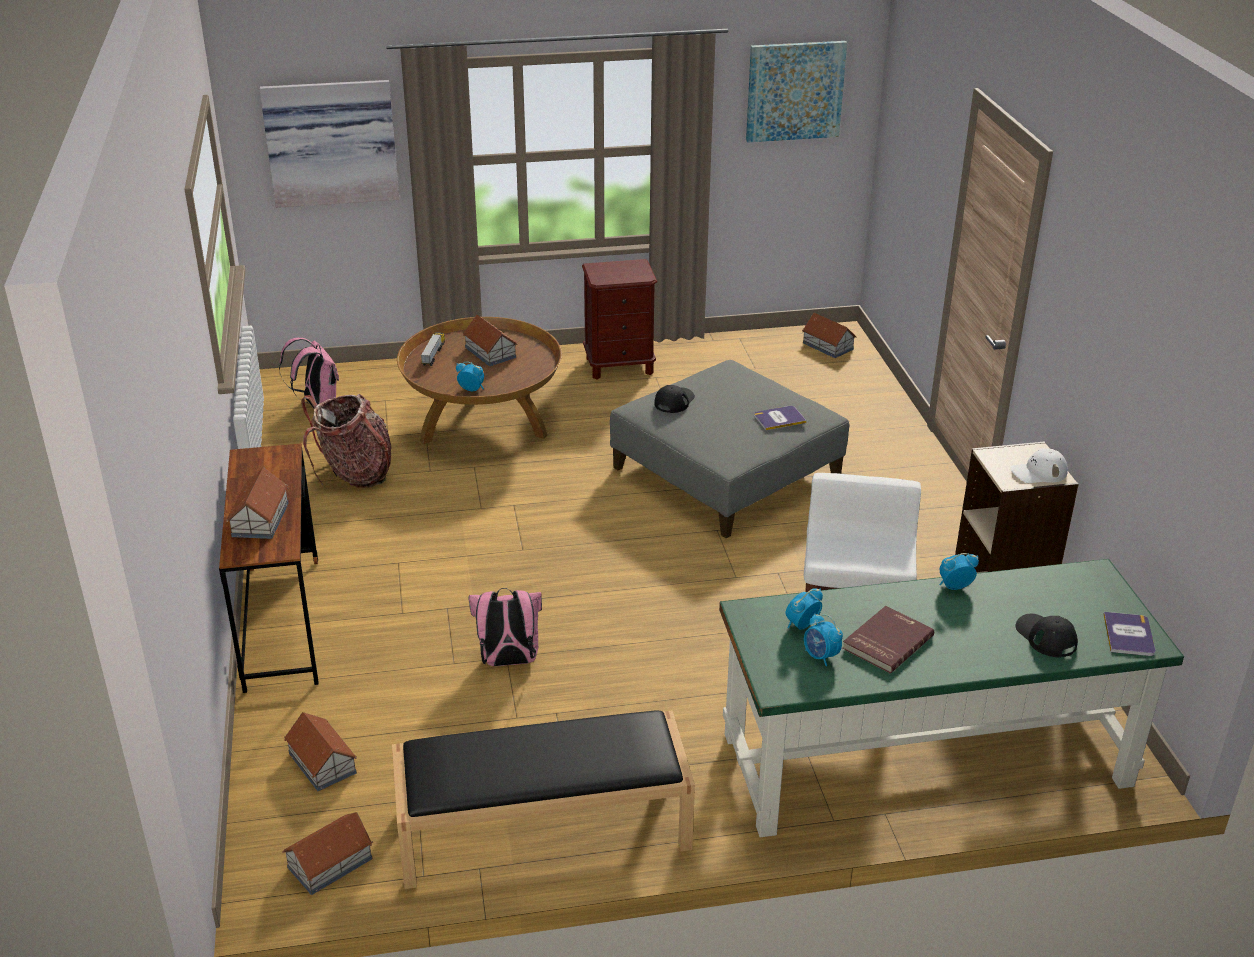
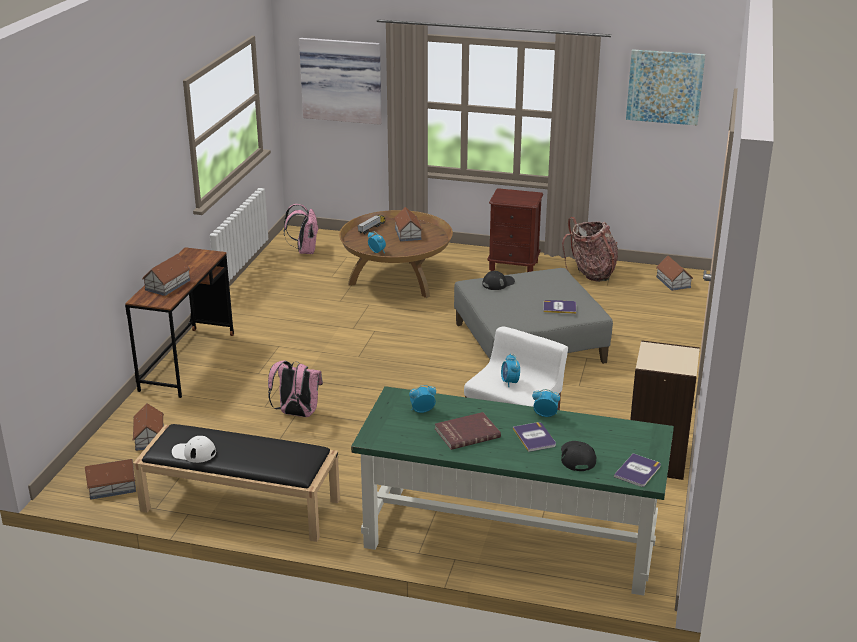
camera: 25 degrees right, 5 degrees down
(354, 474) = (294, 293): backpack -> backpack (591, 273)
(820, 656) = (416, 429): alarm clock -> alarm clock (510, 382)
(972, 623) = (534, 437): none -> book
(1038, 472) = (673, 364): white cap -> white cap (194, 453)

